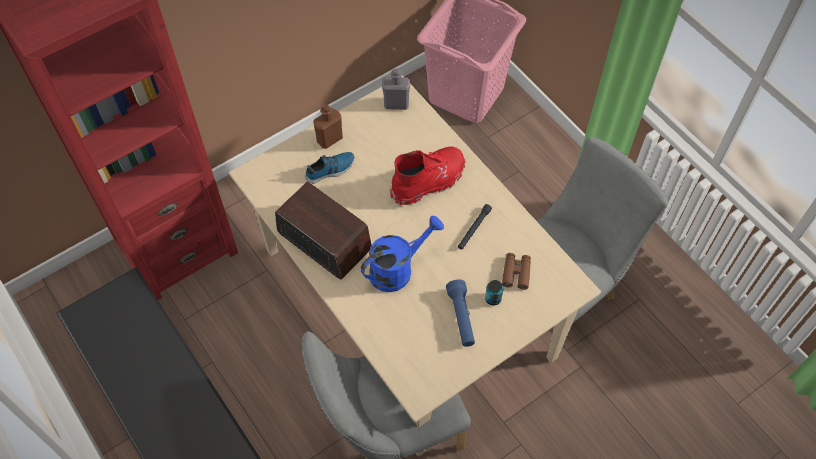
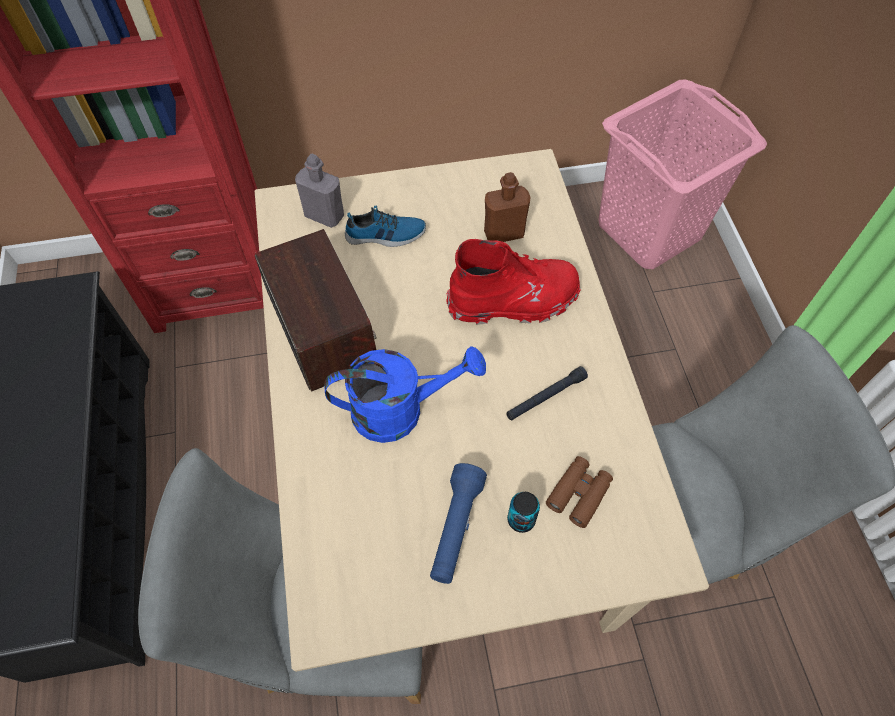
camera: 25 degrees right, 0 degrees up
(329, 139) = (407, 195): brown bottle -> brown bottle (504, 233)
(396, 104) = (523, 182): grey bottle -> grey bottle (324, 215)

